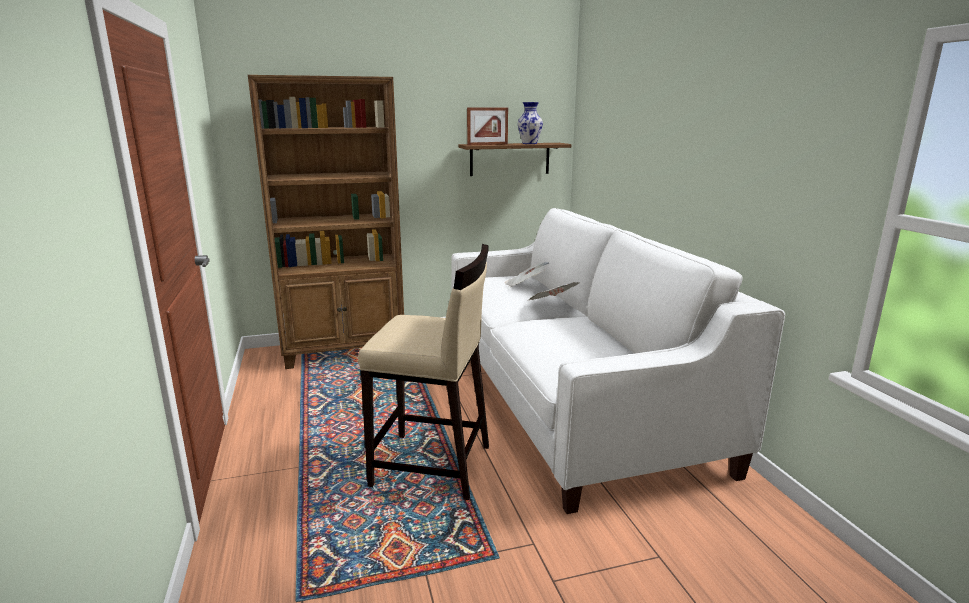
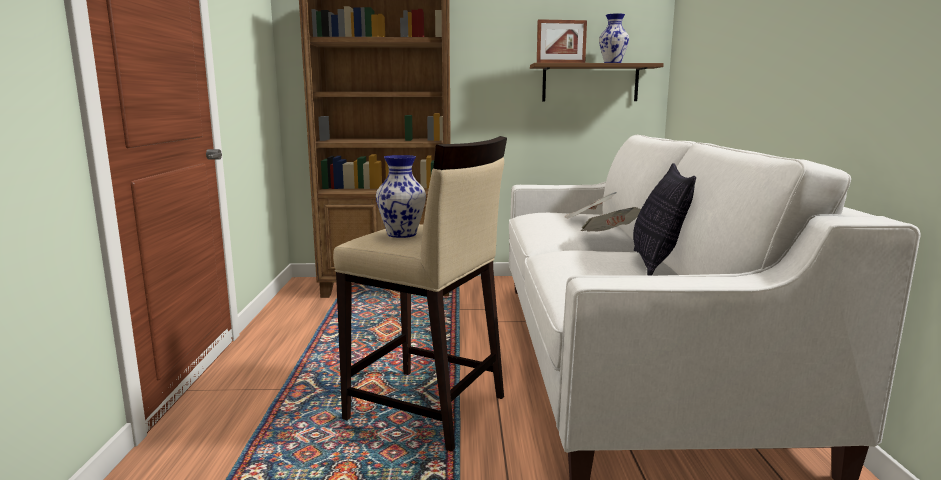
camera: 15 degrees right, 5 degrees down
(411, 332) = (402, 234): none -> vase
(598, 331) = (656, 264): none -> pillow

